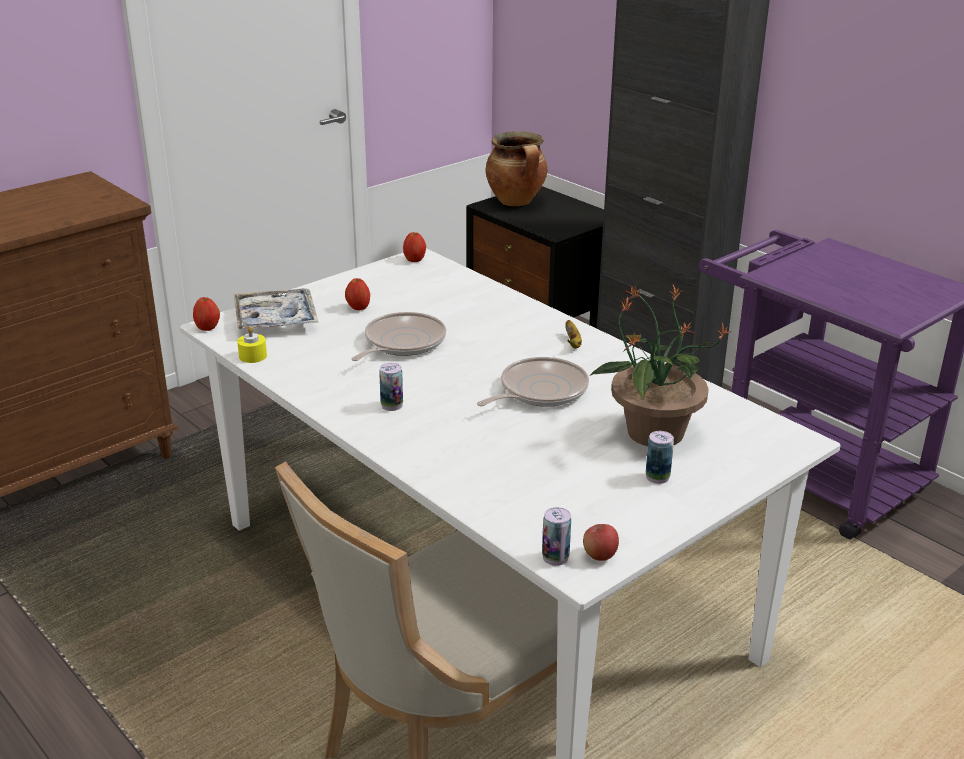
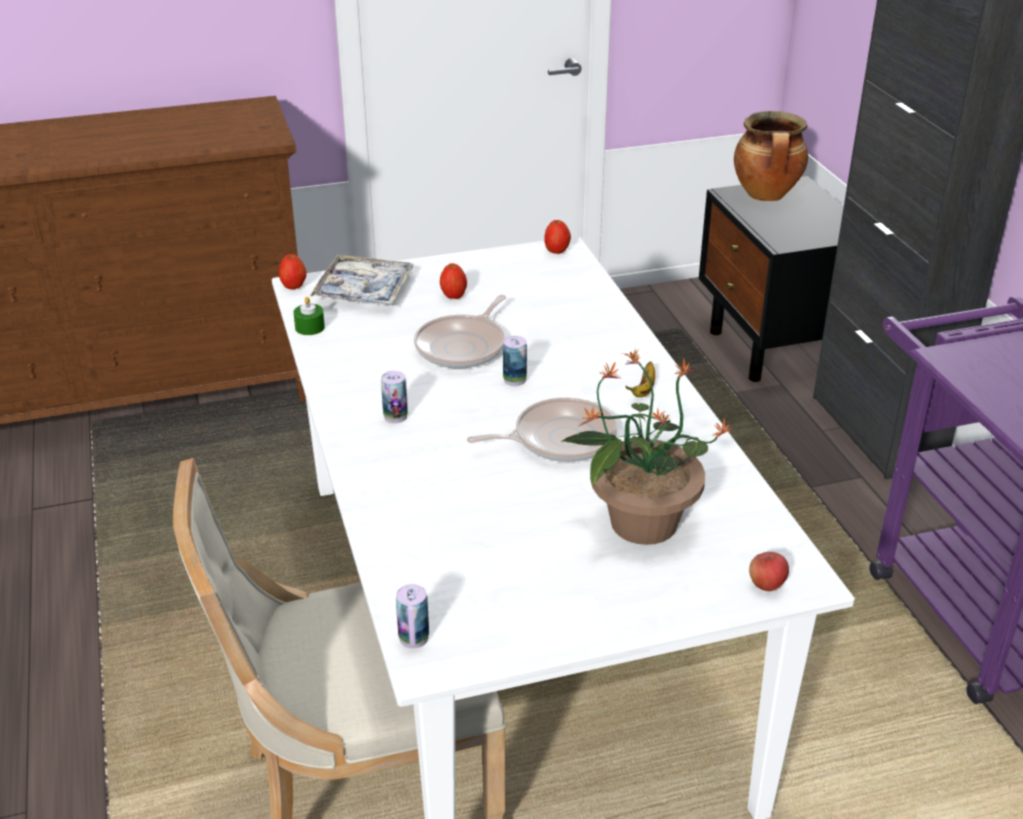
camera: 25 degrees right, 5 degrees up
(253, 356) = (310, 327): yellow candle -> green candle
(401, 343) = (463, 346): frying pan -> frying pan turned 150 degrees clockwise
(600, 555) = (461, 650): apple -> apple (766, 584)
(657, 477) = (600, 577): can -> can (514, 380)

